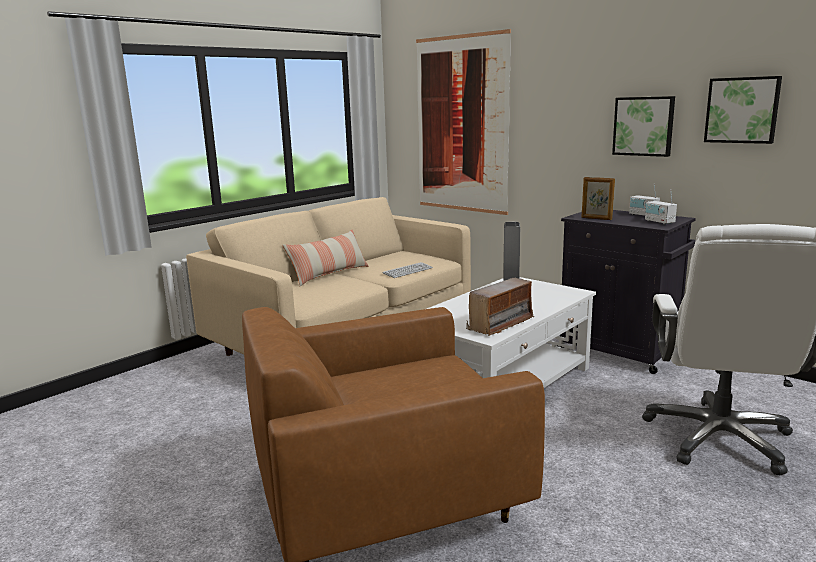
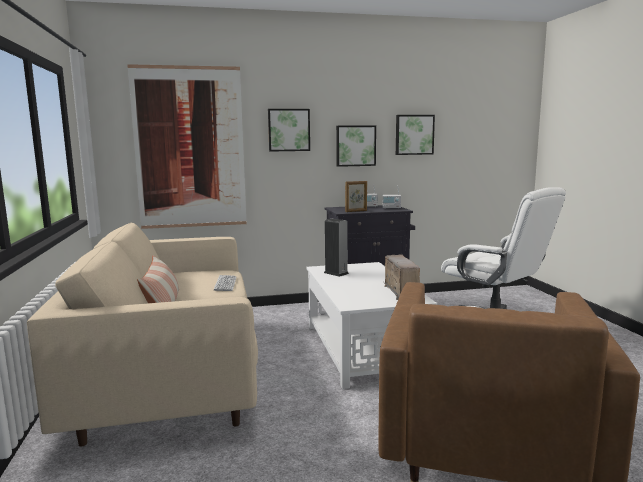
camera: 55 degrees left, 5 degrees down
(559, 104) = (288, 130): none -> picture

